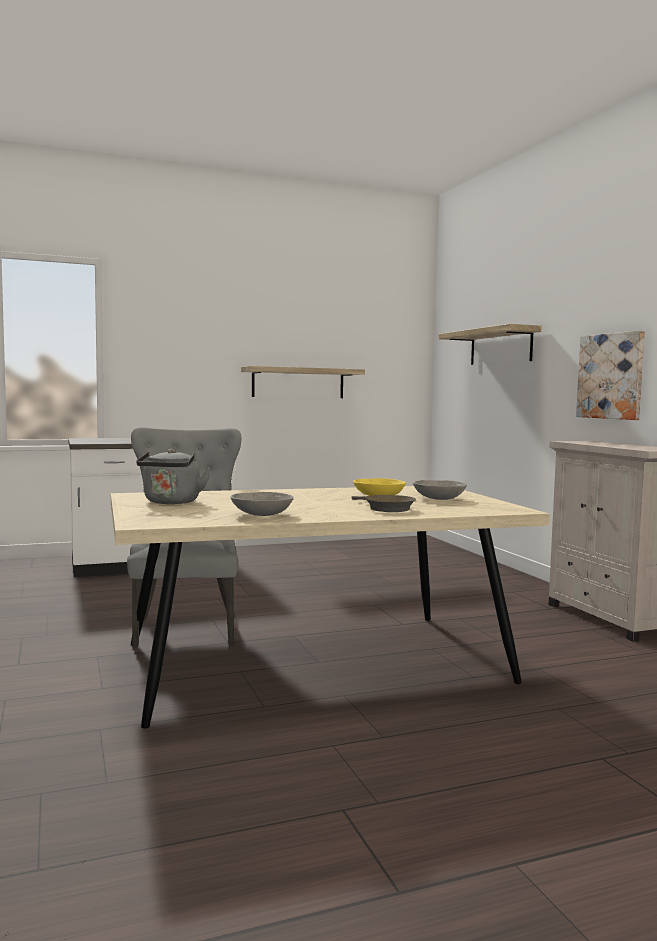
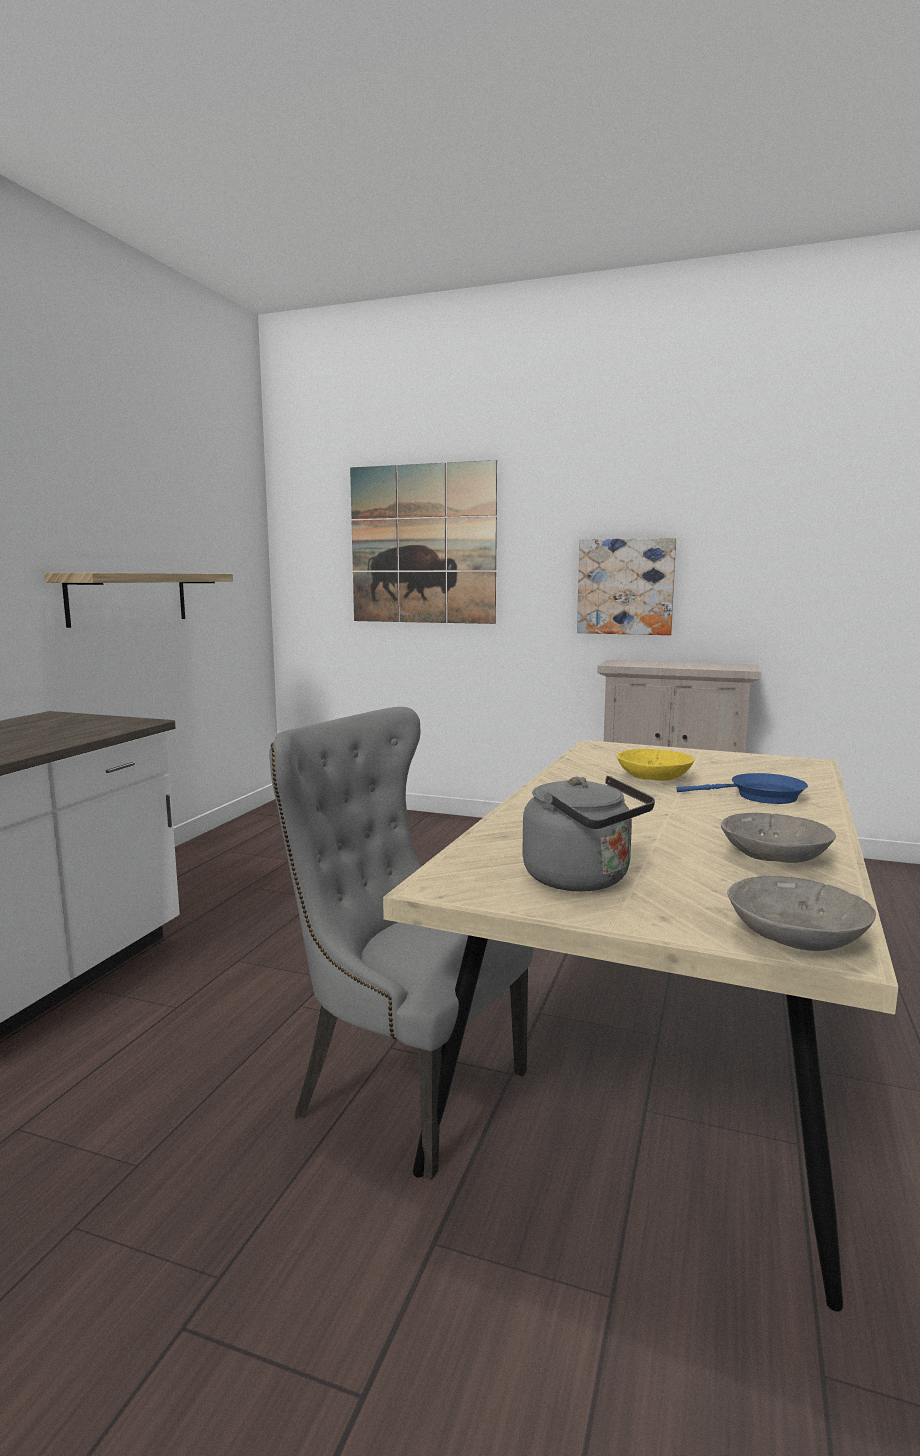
camera: 50 degrees left, 5 degrees up
(386, 508) = (760, 796): brown frying pan -> blue frying pan
(439, 499) = (698, 765): grey bowl -> grey bowl (797, 939)
(500, 347) = (422, 544): shelf -> picture

